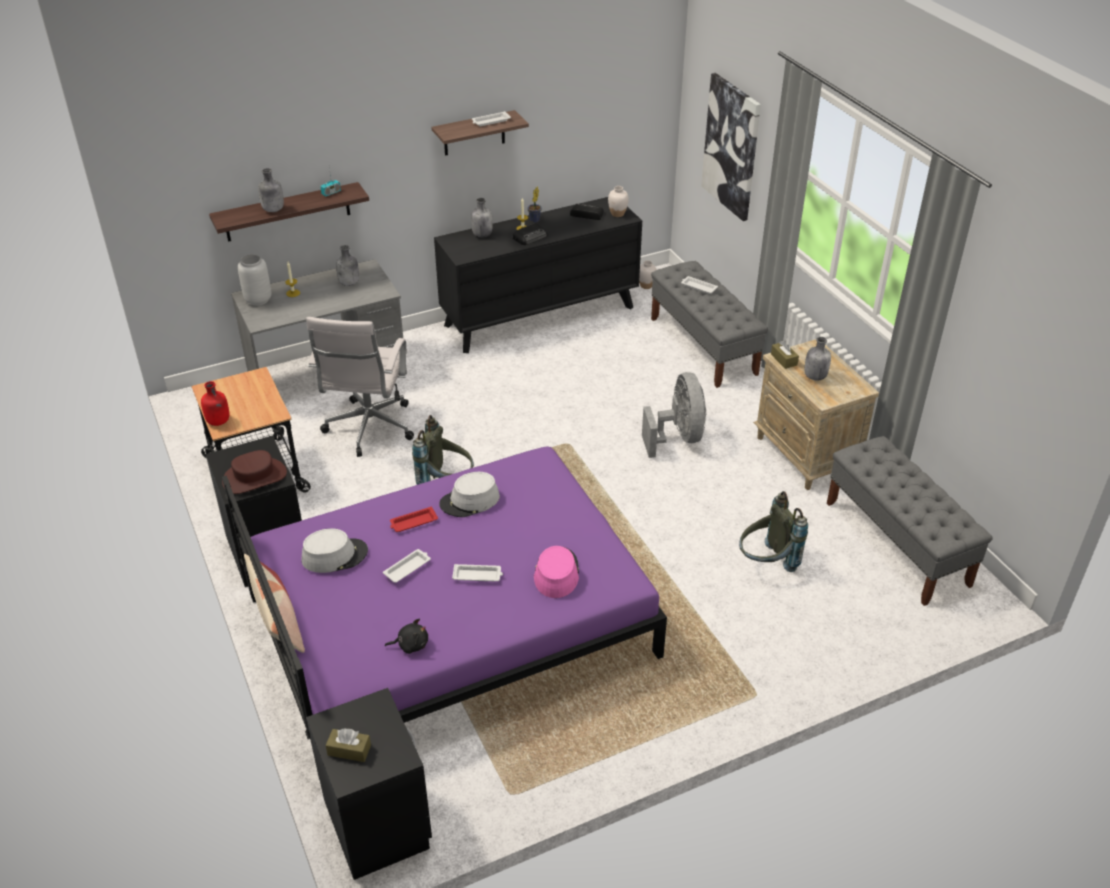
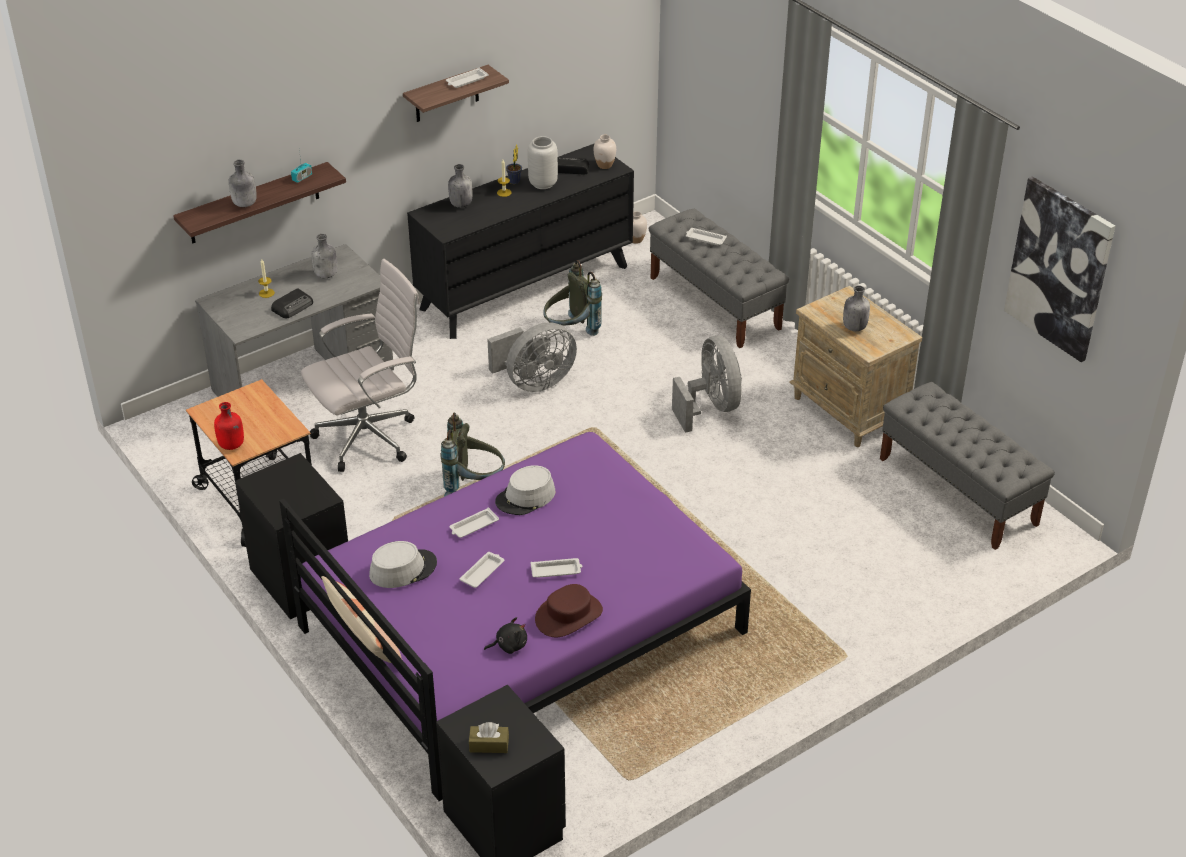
camera: 10 degrees left, 0 degrees up
(254, 477) = (298, 499): brown hat -> brown hat (568, 615)
(258, 300) = (230, 305): grey vase -> grey vase (543, 183)
(369, 430) = (370, 437): white office chair -> white office chair turned 120 degrees counterclockwise
(413, 522) = (473, 526): red tray -> white tray
(525, 398) = (534, 382): none -> grey fan
(531, 237) = (516, 202): radio -> radio (293, 306)
(556, 573) = (635, 558): pink hat -> none
(731, 147) = (727, 83): picture -> picture (1059, 268)
(766, 563) = (830, 527): grey backpack -> grey backpack (571, 331)
(784, 359) = (819, 312): brown tissue box -> none

